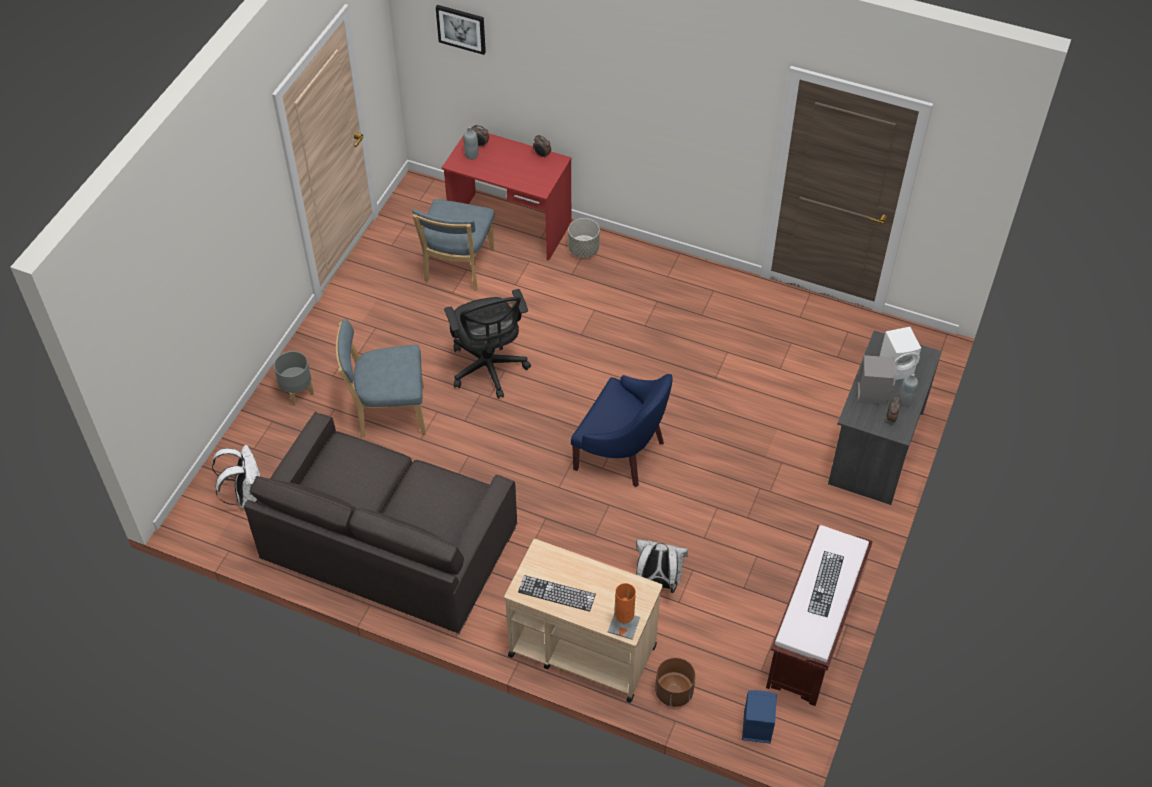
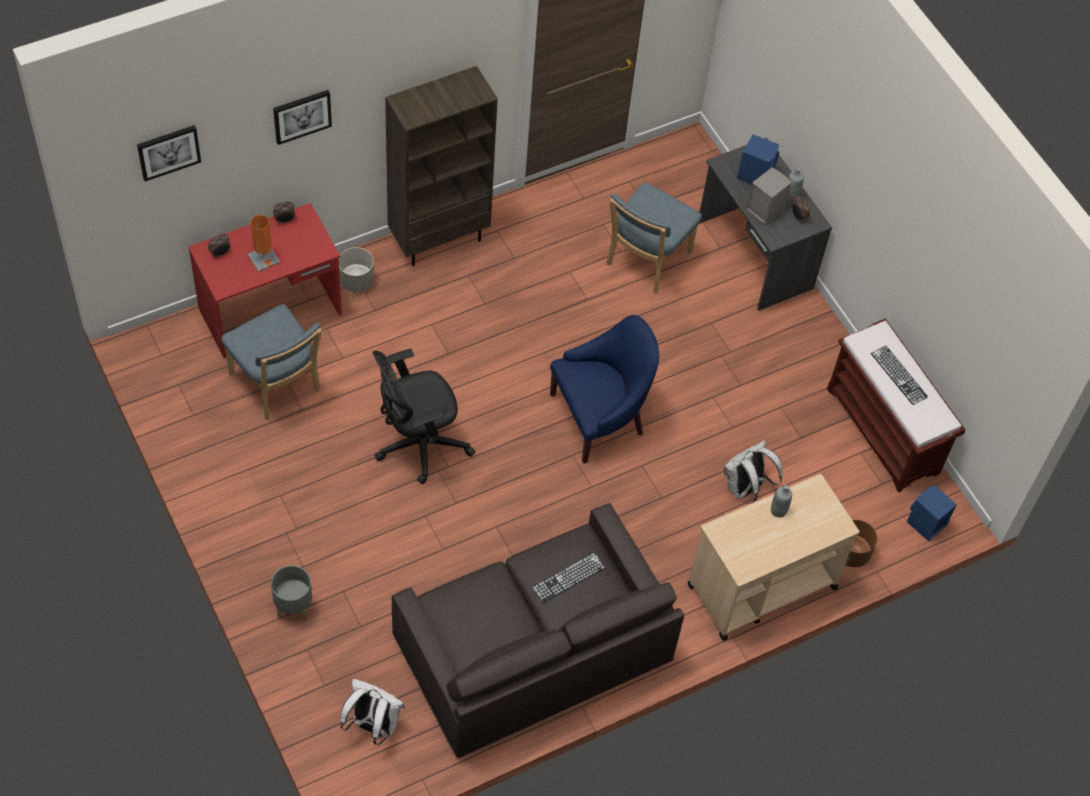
camera: 55 degrees left, 5 degrees up
(388, 412) = (389, 552): blue chair -> blue chair (645, 261)
(471, 155) = (227, 269): grey bottle -> grey bottle (778, 511)
(489, 369) = (418, 445): black office chair -> black office chair turned 135 degrees clockwise
(556, 593) = (767, 548): keyboard -> keyboard (568, 577)
(572, 68) = (302, 115): none -> picture
(623, 625) = (835, 525): orange table lamp -> orange table lamp (263, 258)
(668, 266) = (439, 239): none -> brown bookcase
(897, 367) = (755, 175): white speaker -> blue speaker

